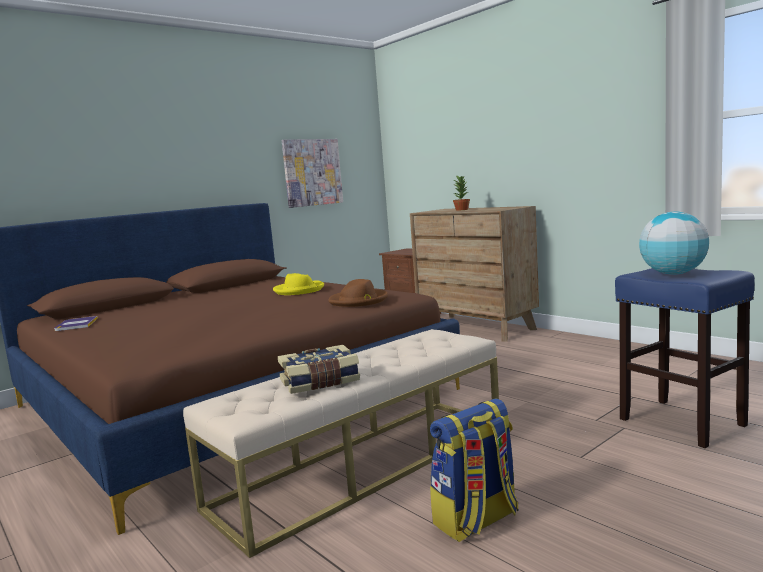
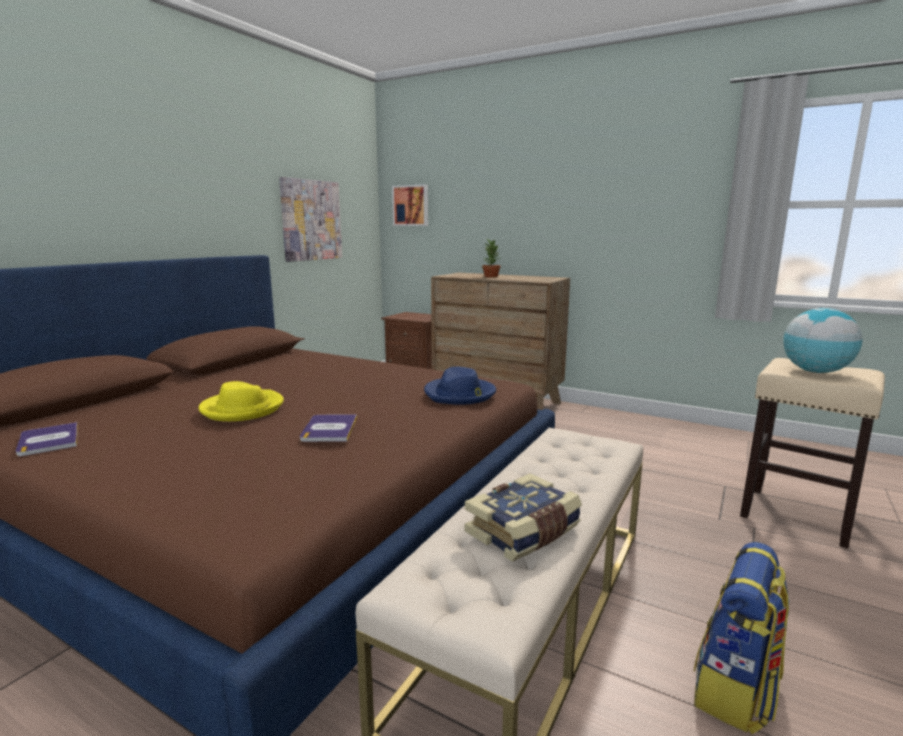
camera: 20 degrees left, 5 degrees up
(236, 319) = (329, 429): none -> book
(299, 290) = (353, 374): yellow hat -> yellow hat (242, 409)
(359, 301) = (460, 394): brown hat -> blue hat
(406, 152) = (411, 205): none -> picture
(680, 422) = (794, 515): blue stool -> beige stool

